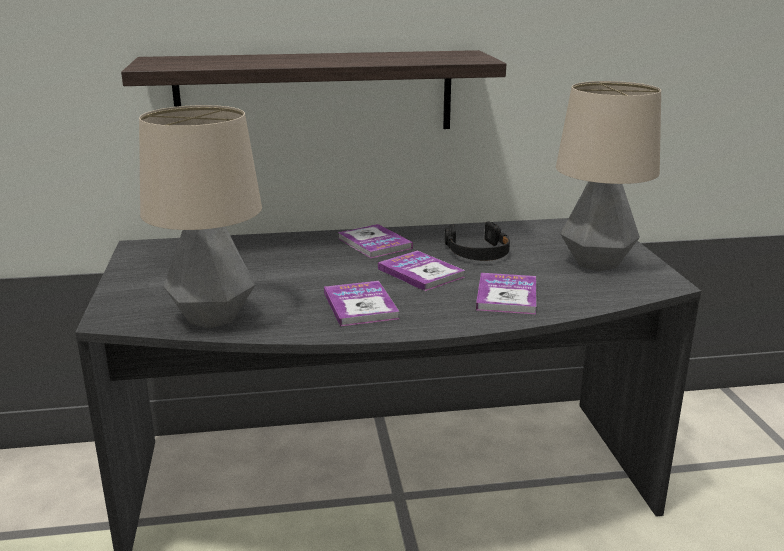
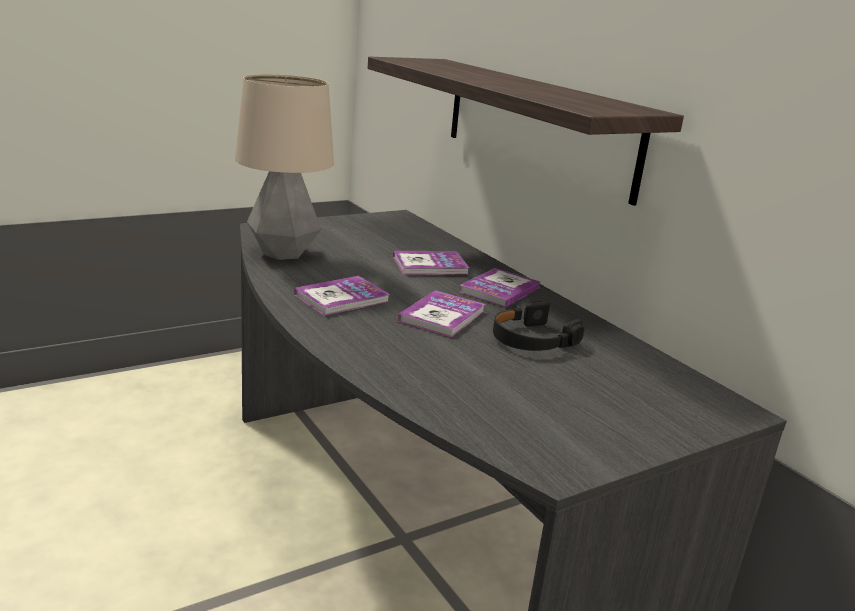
camera: 65 degrees right, 0 degrees up
(506, 296) = (418, 361): book -> book (430, 265)
(597, 264) = (574, 414): table lamp -> none

